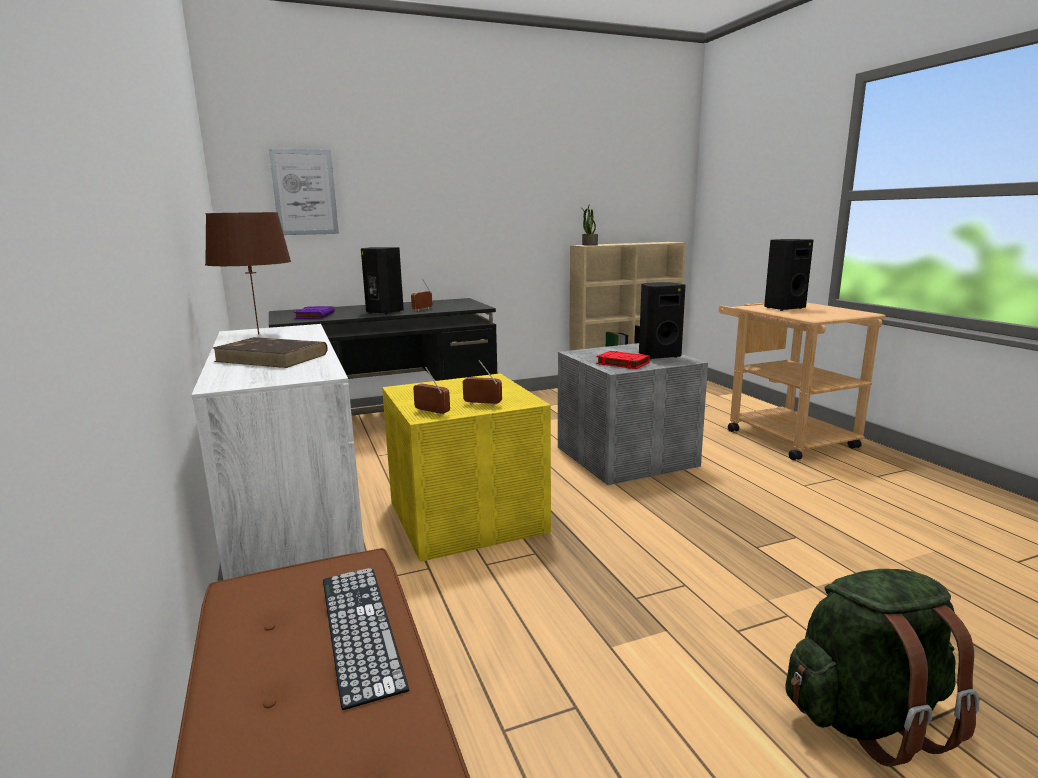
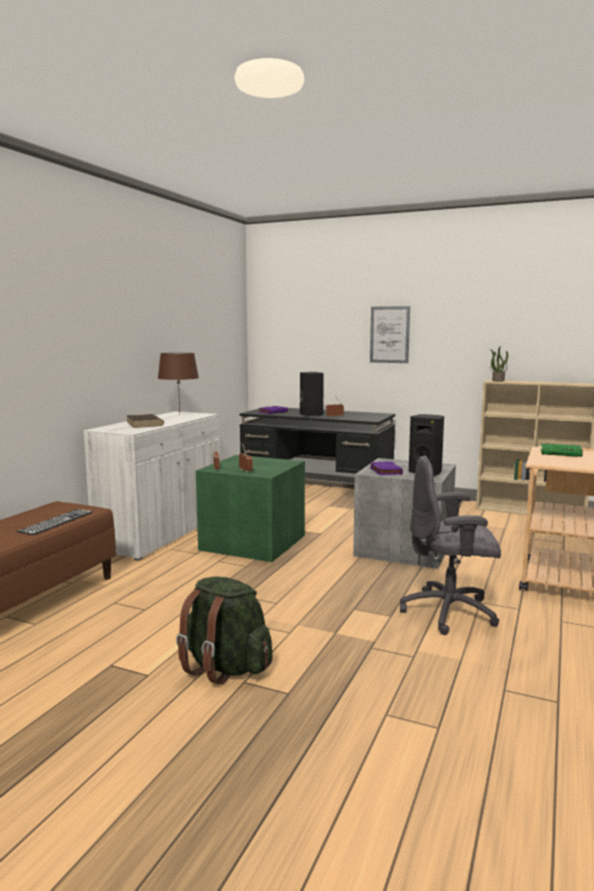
camera: 45 degrees right, 5 degrees down
(304, 192) = (295, 334): picture -> picture (389, 334)
(464, 516) = (252, 542): yellow storage box -> green storage box
(622, 363) = (385, 471): red book -> purple book
(783, 308) = (561, 453): black speaker -> green book
(816, 507) = (450, 612): none -> grey office chair

